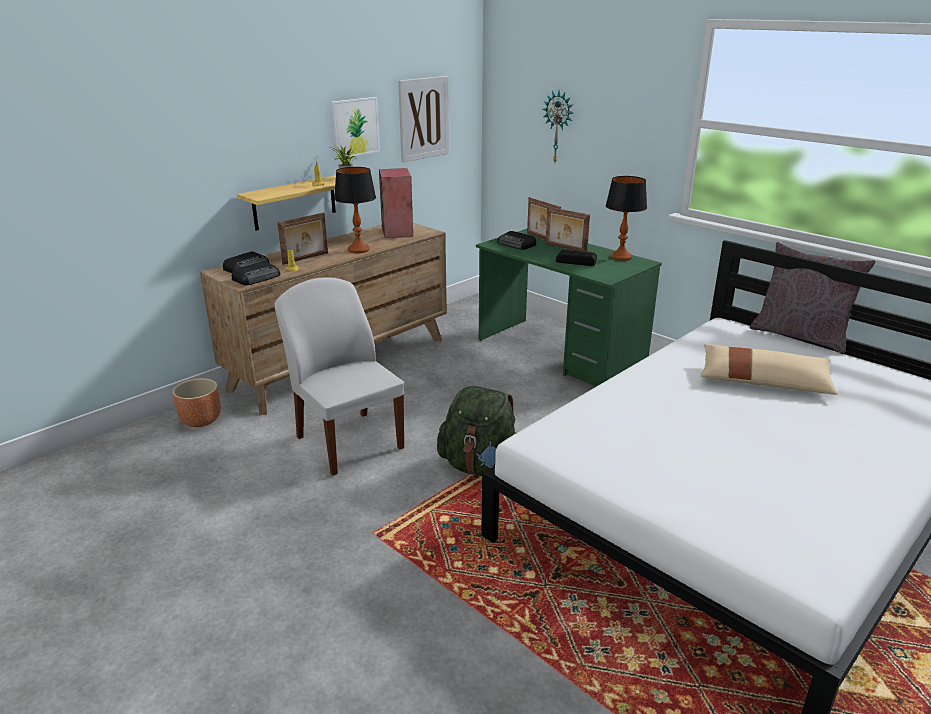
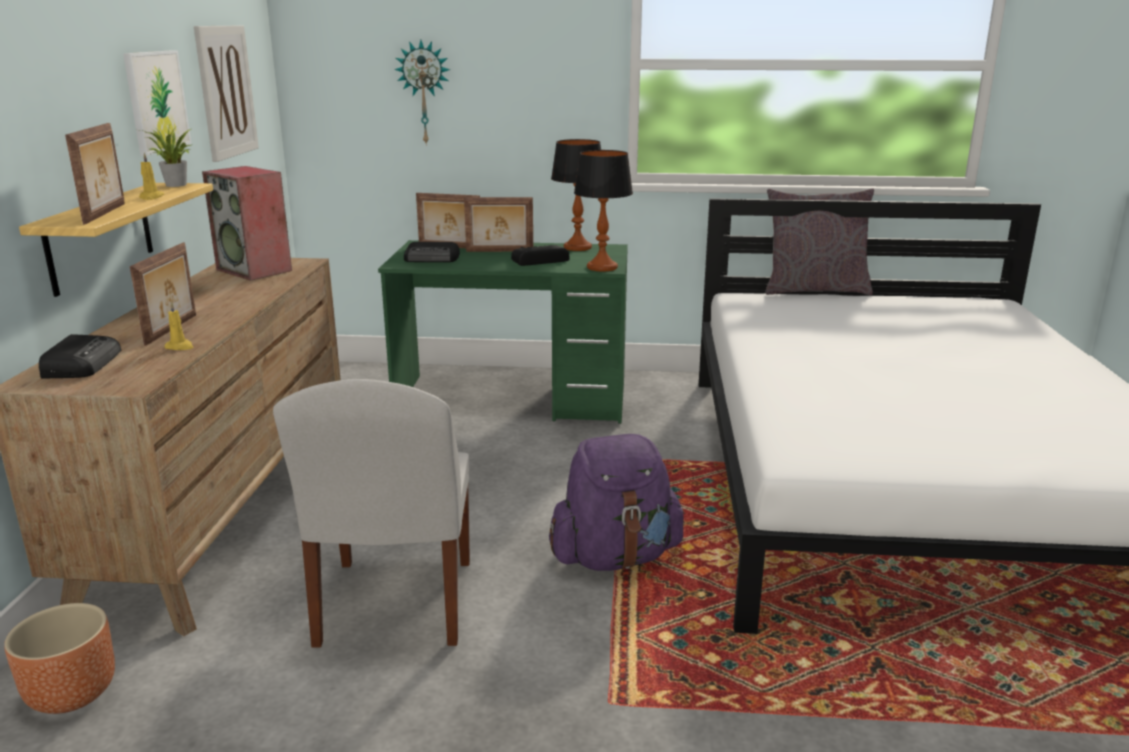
camera: 40 degrees left, 5 degrees down
(257, 278) = (137, 372): radio -> none
(279, 192) = (106, 213): none -> picture frame
(348, 441) = (394, 606): white chair -> white chair turned 105 degrees counterclockwise
(358, 250) = (240, 301): table lamp -> table lamp (601, 267)
(481, 467) = (615, 557): green backpack -> purple backpack
(763, 381) = (863, 334): beige pillow -> none

